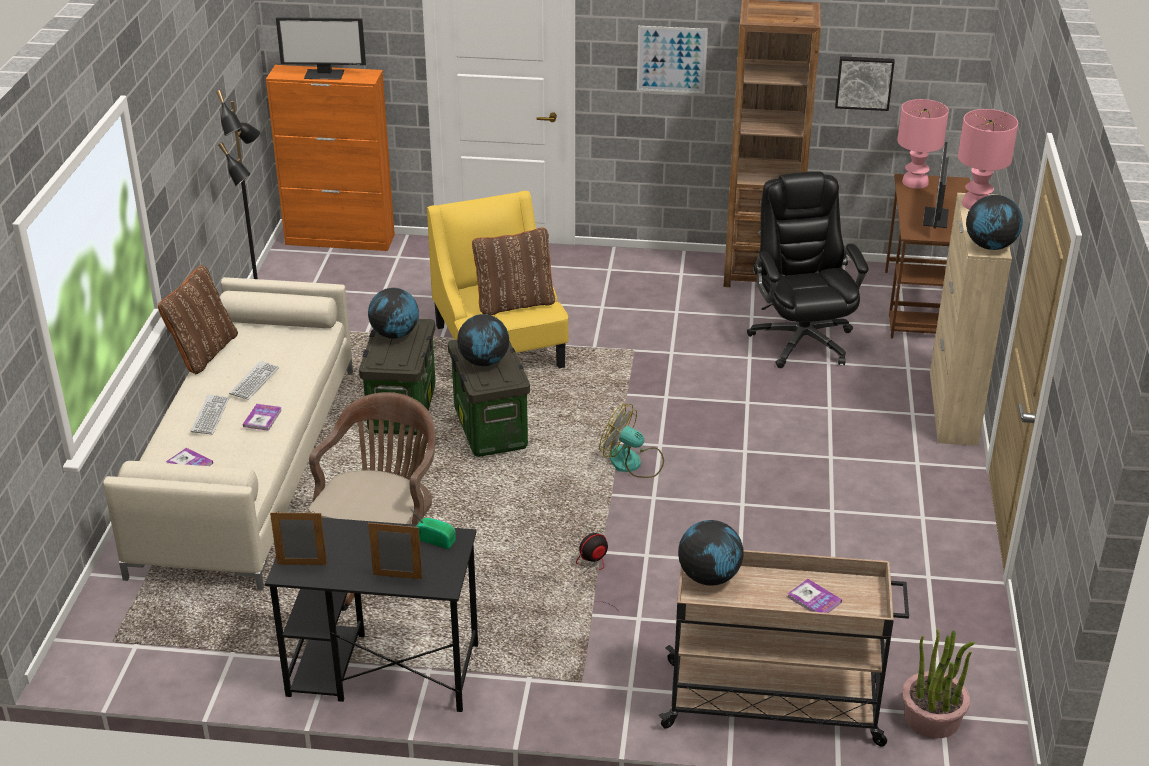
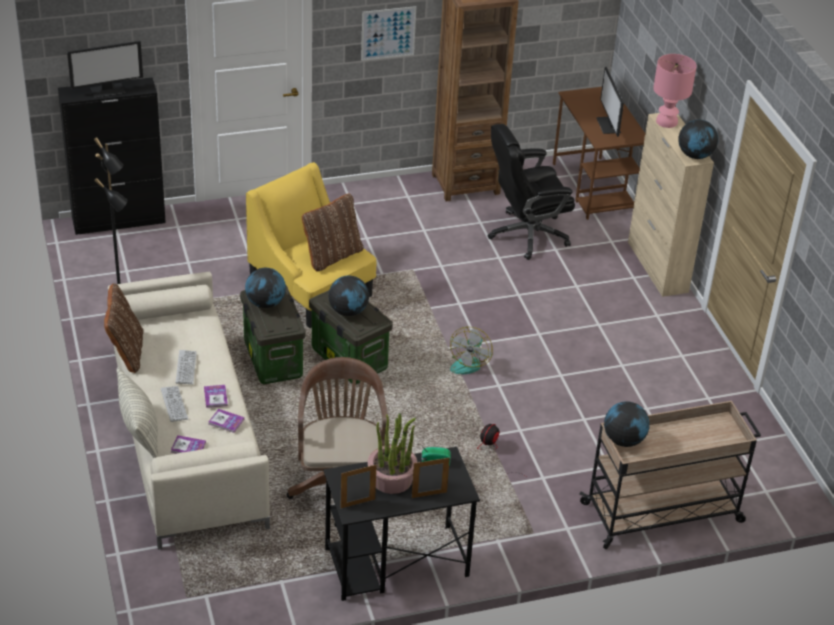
camera: 25 degrees left, 5 degrees up
(152, 434) = (139, 431): none -> pillow
(340, 240) = (119, 220): orange cabinet -> black cabinet
(632, 463) = (468, 362): fan -> fan turned 75 degrees counterclockwise
(801, 340) = (526, 234): black office chair -> black office chair turned 75 degrees counterclockwise
(814, 599) = (696, 438): book -> book (226, 421)
(864, 82) = (532, 28): picture -> none
(914, 182) = (577, 97): pink table lamp -> none
(932, 718) = (761, 495): potted plant -> potted plant (392, 479)

